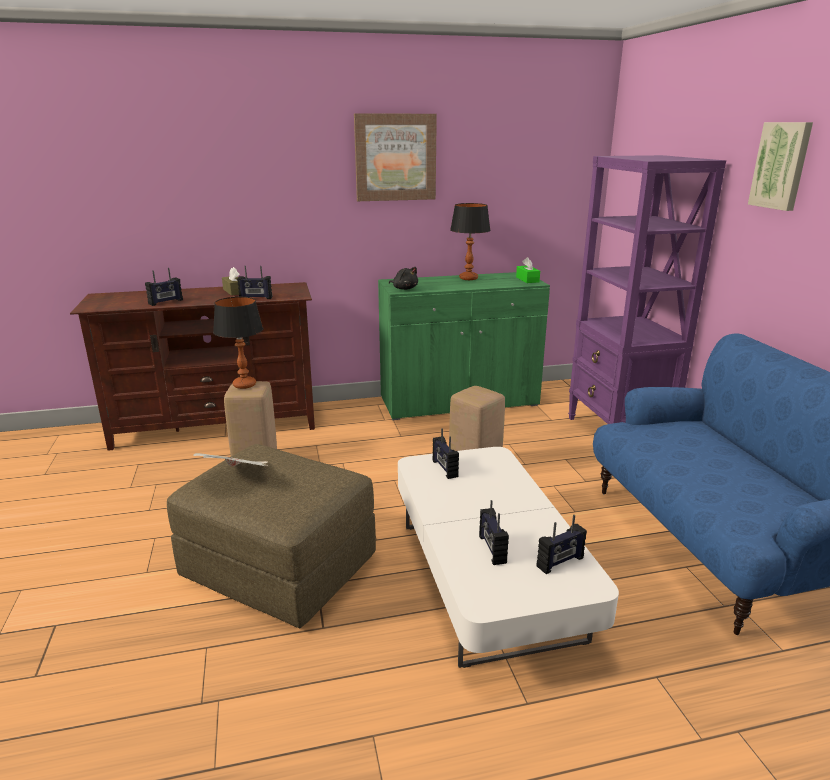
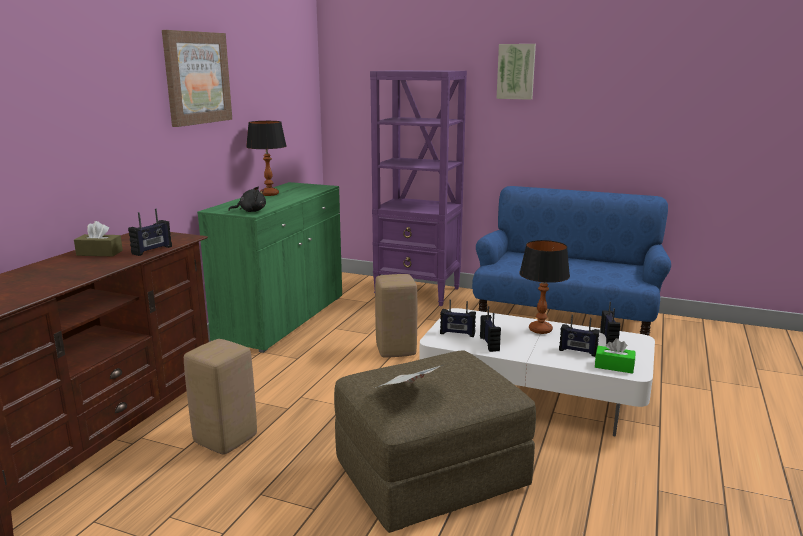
camera: 55 degrees left, 5 degrees down
(166, 302) = (57, 282): radio -> radio (490, 344)
(245, 385) = (210, 348): table lamp -> table lamp (540, 330)
(527, 279) = (312, 186): green tissue box -> green tissue box (614, 366)

